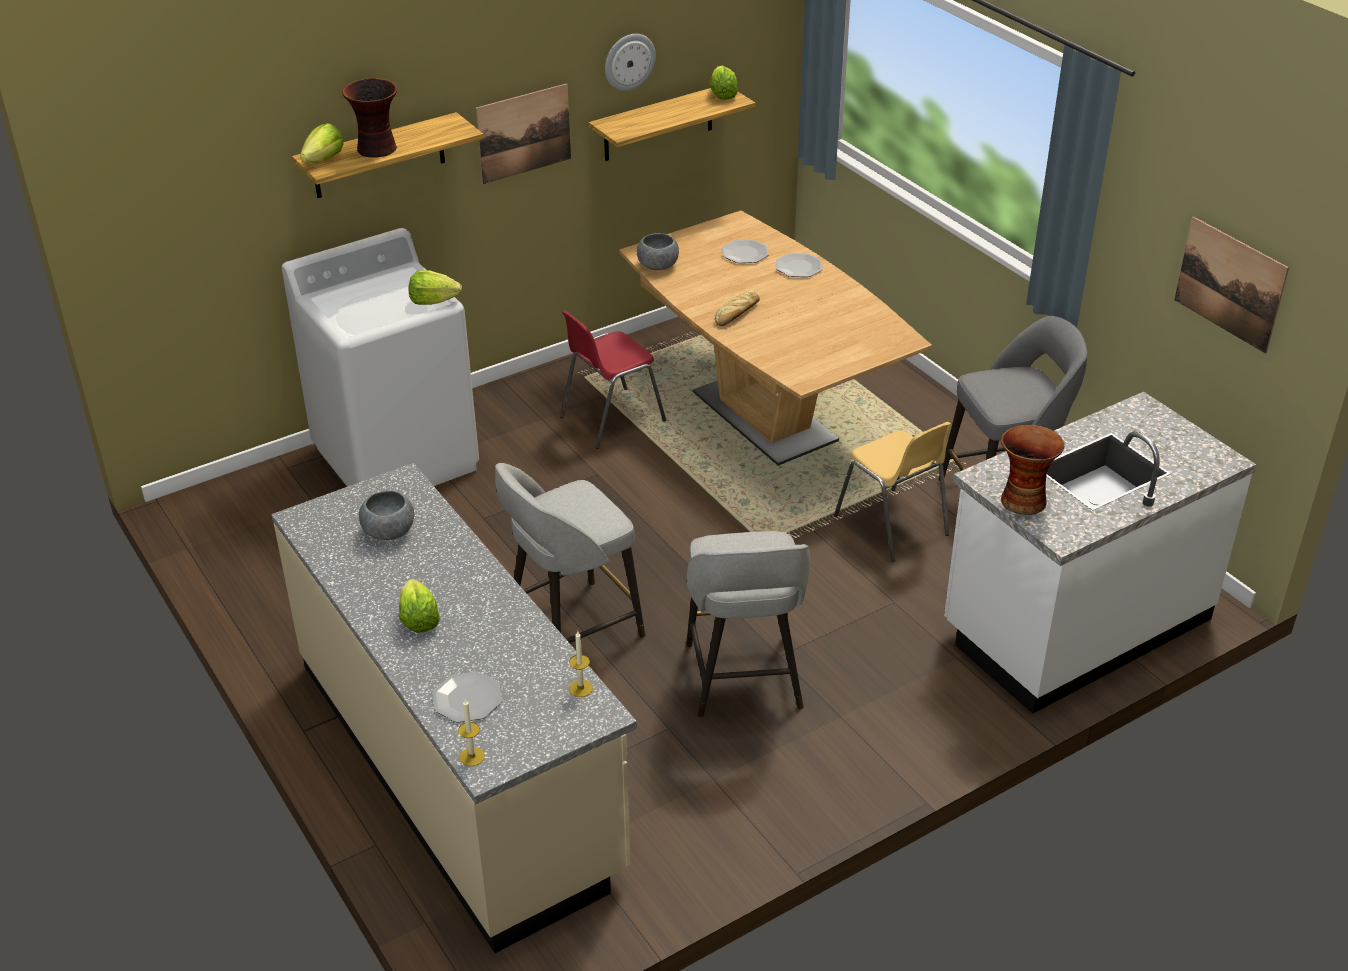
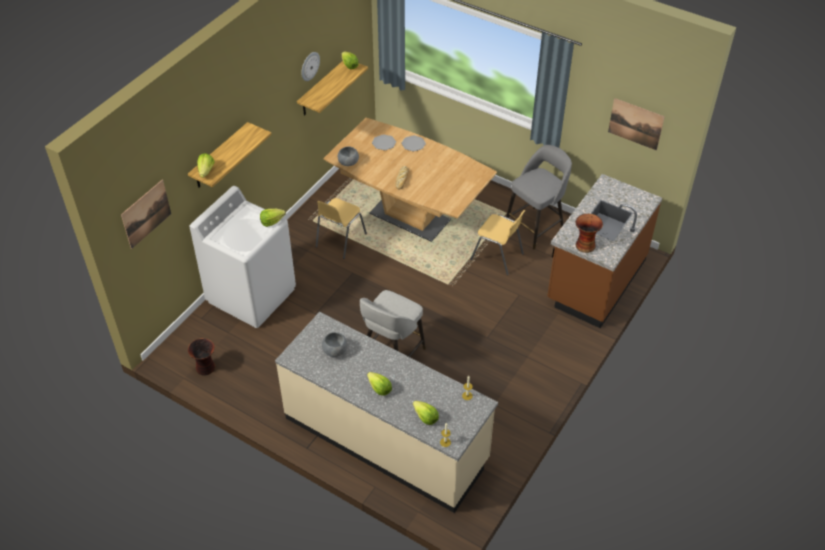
camera: 25 degrees left, 10 degrees up
(377, 149) = (227, 157): vase -> vase (206, 368)
(467, 699) = (425, 417): plate -> lettuce
(524, 133) = (273, 118): picture -> picture (146, 214)
(611, 419) = (340, 240): red chair -> yellow chair
(744, 679) = (479, 354): grey stool -> none
(1074, 624) = (595, 280): white counter -> brown counter

